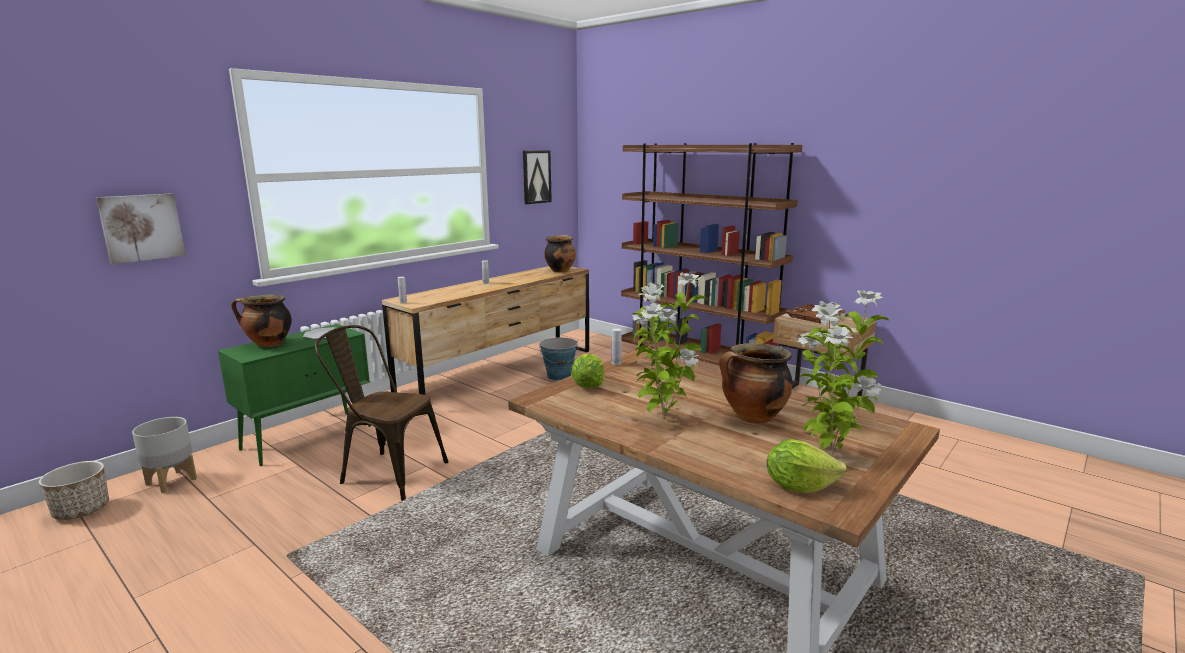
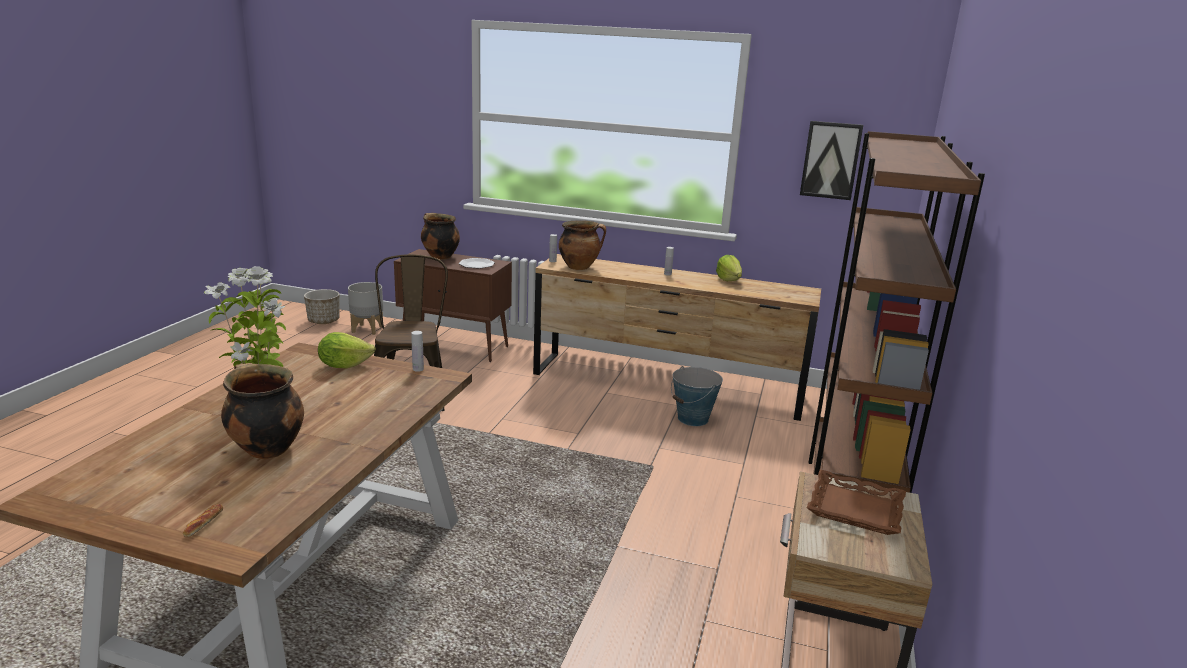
camera: 65 degrees right, 5 degrees up
(141, 227) = (400, 143): picture -> none
(309, 437) = (456, 346): green cabinet -> brown cabinet
(560, 270) = (783, 294): cooking pot -> cooking pot (580, 267)
(799, 486) = (95, 478): lettuce -> lettuce (728, 280)
(829, 454) = (166, 493): potted plant -> none
(875, 439) = (204, 523): none -> bread

